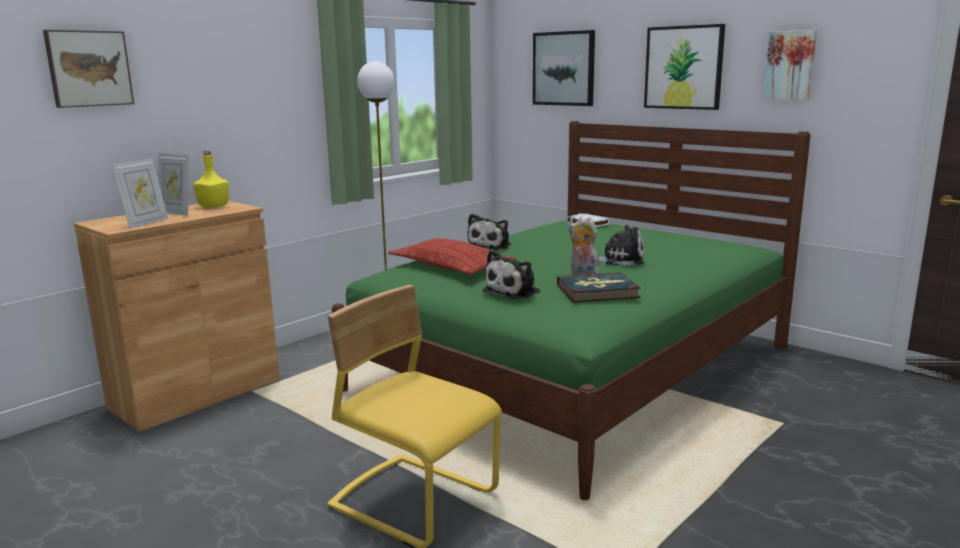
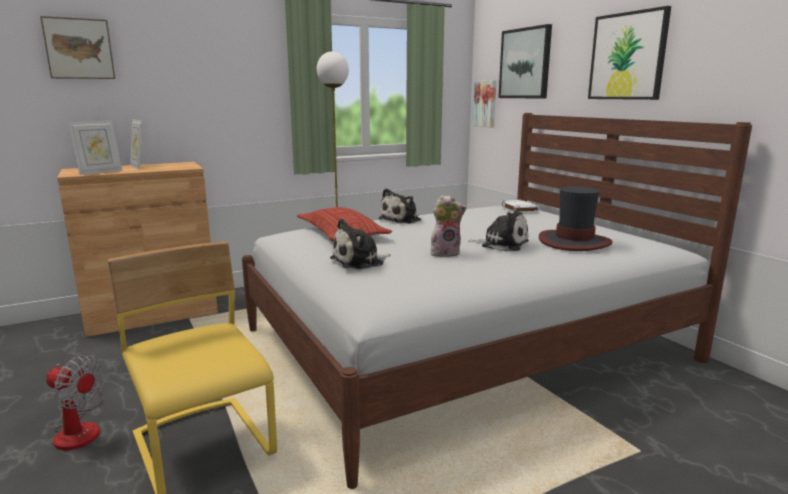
camera: 20 degrees right, 0 degrees up
(213, 206) = (173, 165): yellow bottle -> none
(258, 515) = (80, 428): none -> fan
(575, 368) = (464, 345): green bed -> white bed
(582, 274) = (445, 253): plush toy -> plush toy turned 105 degrees clockwise
(597, 291) = (435, 271): book -> none
(677, 251) = (574, 242): none -> hat
(790, 65) = (738, 47): picture -> picture (486, 104)

